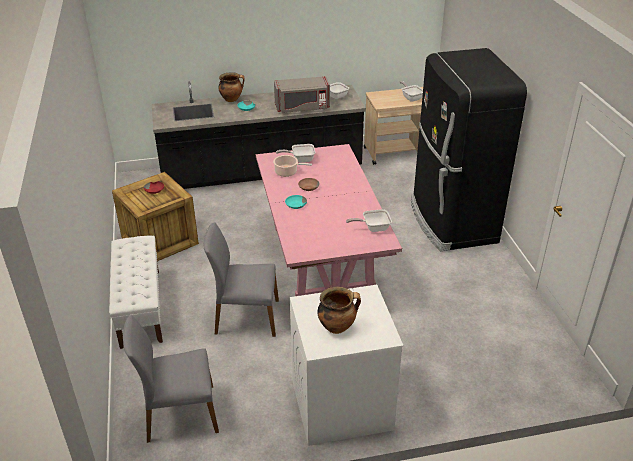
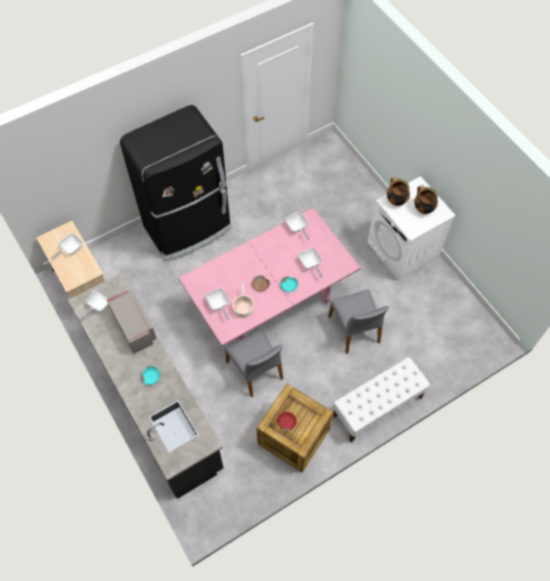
camera: 110 degrees left, 25 degrees up
(180, 414) = (452, 332): grey chair -> grey chair (255, 370)
(232, 99) = (133, 400): cooking pot -> cooking pot (395, 200)
(314, 226) = (310, 265): none -> frying pan

